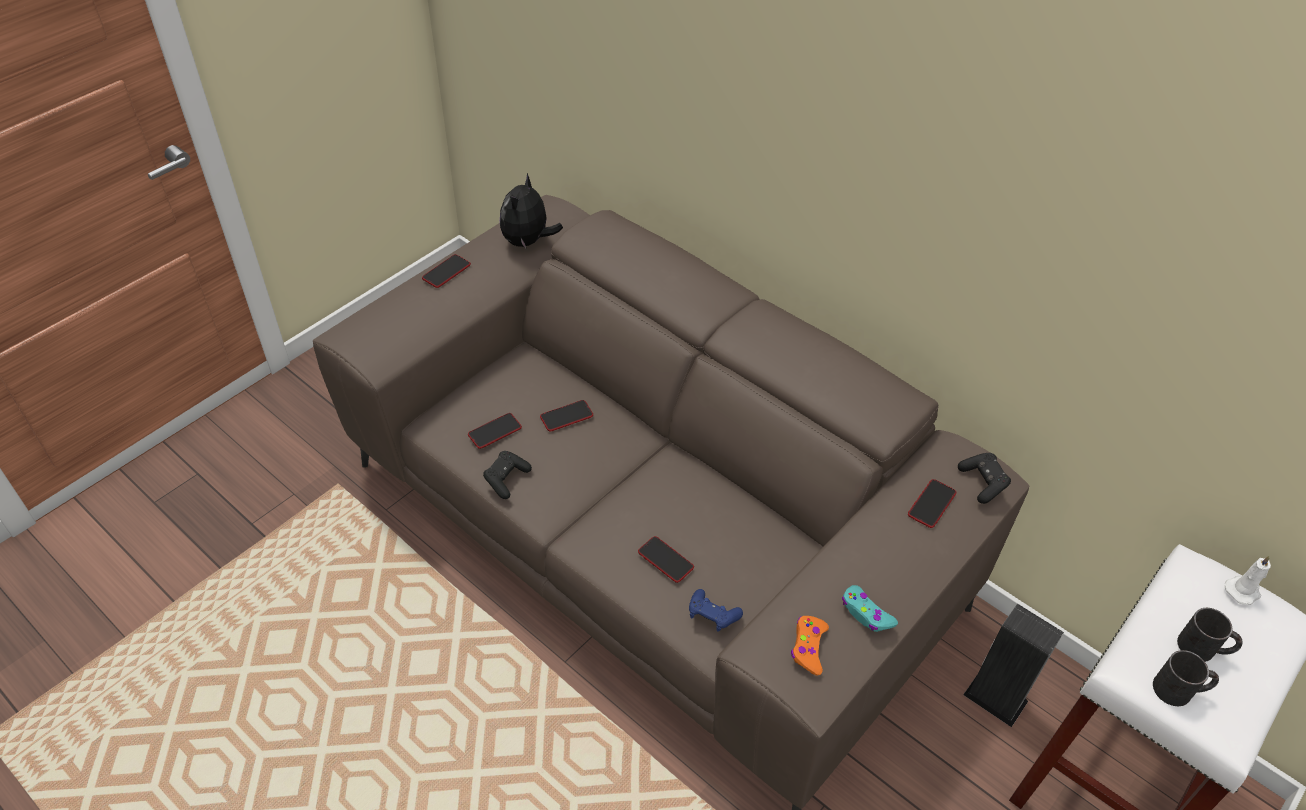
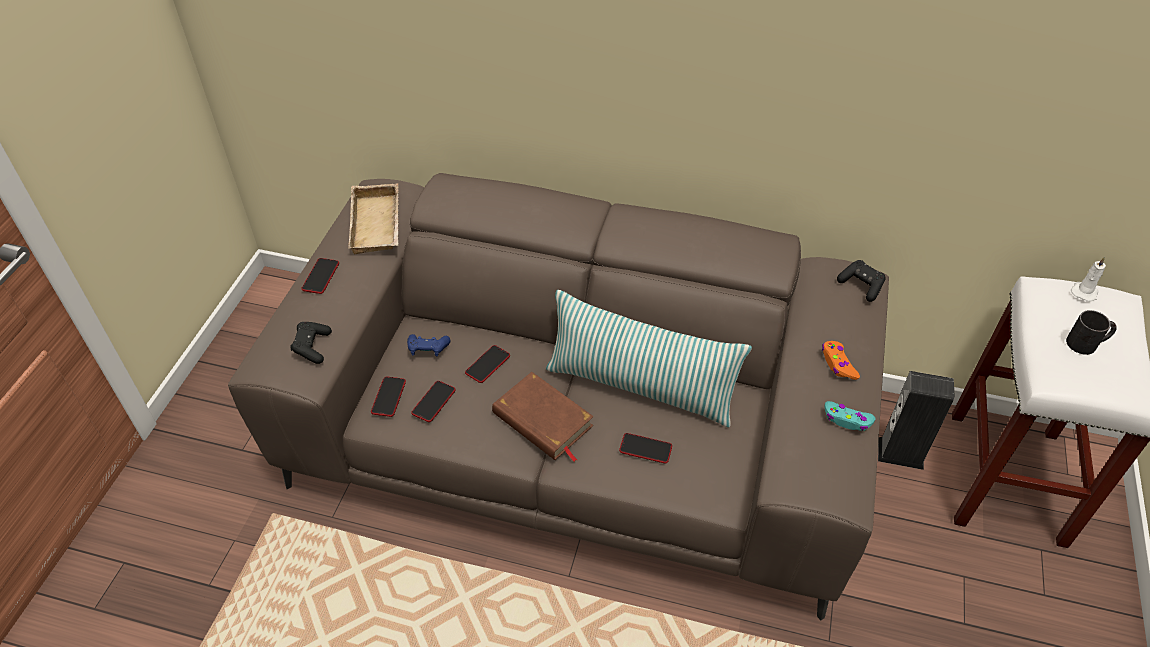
camera: 25 degrees left, 0 degrees up
(506, 479) = (469, 438): black game controller -> black game controller (312, 347)
(528, 241) = (378, 224): plush toy -> beige tray
(584, 491) = (542, 420): none -> brown book
(701, 498) = (640, 387): none -> pillow
(712, 616) = (710, 478): blue game controller -> blue game controller (428, 350)
(808, 647) = (824, 465): orange game controller -> orange game controller (838, 364)
(931, 504) = (837, 316): phone -> phone (388, 397)
(1180, 690) = (1094, 379): black mug -> none

